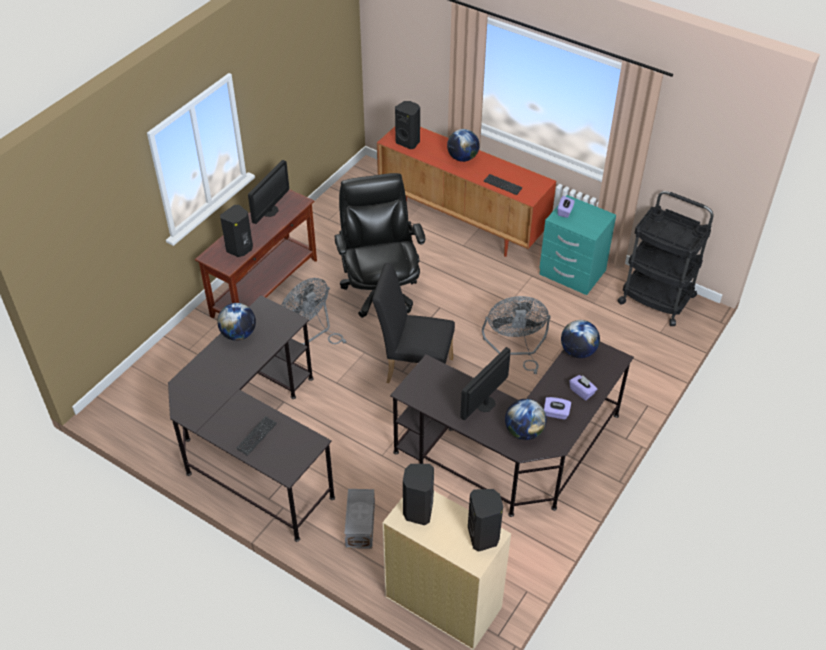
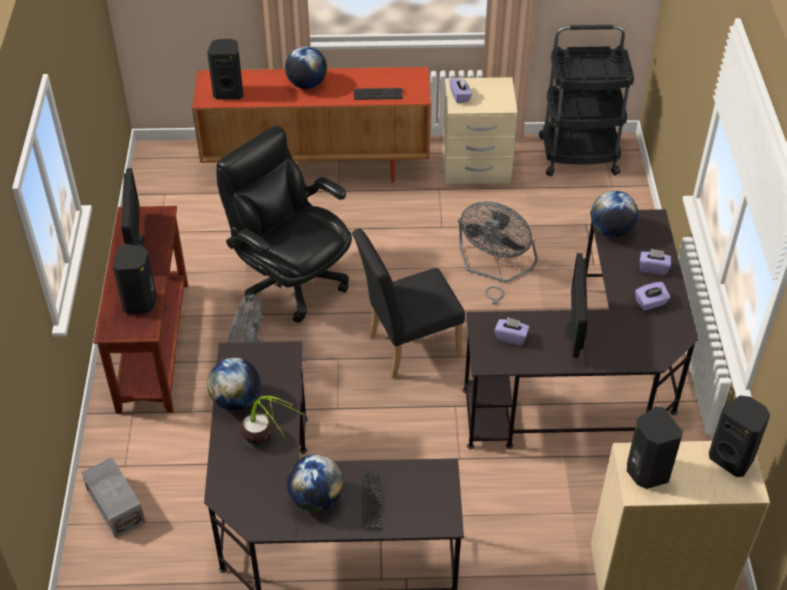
camera: 35 degrees left, 0 degrees up
(230, 372) = (269, 449): none -> potted plant
(361, 524) = (506, 544): grey storage box -> grey storage box (116, 505)
(438, 385) = (511, 337): none -> purple tissue box
(518, 348) = (493, 270): grey fan -> grey fan turned 60 degrees clockwise
(523, 431) = (638, 338): globe -> globe (316, 498)
(572, 273) = (476, 167): turquoise nightstand -> beige nightstand

